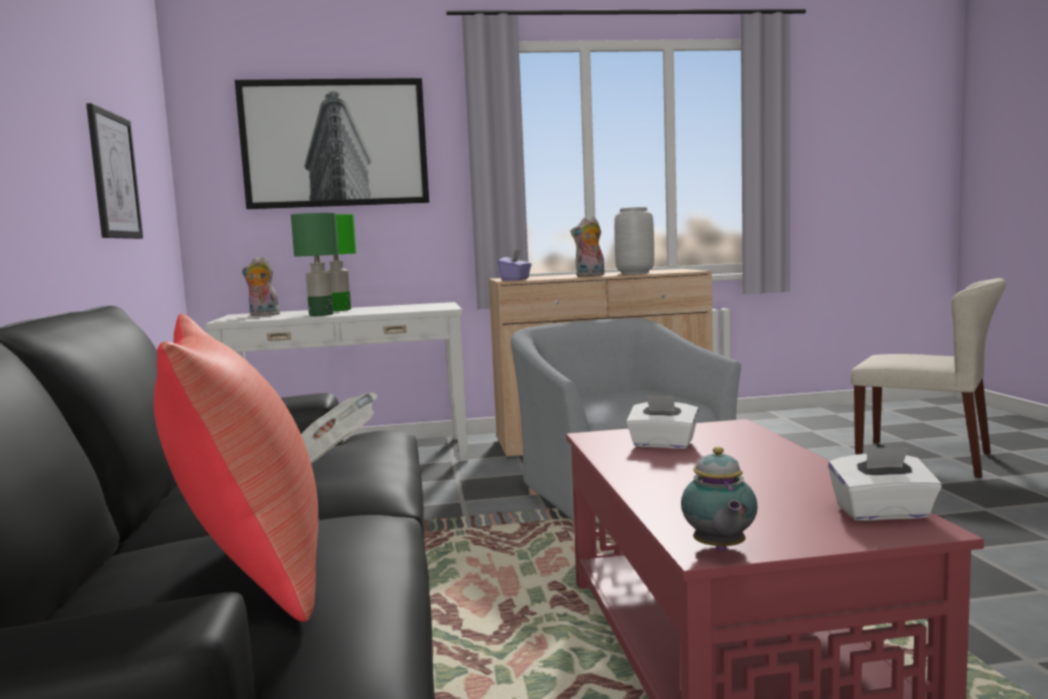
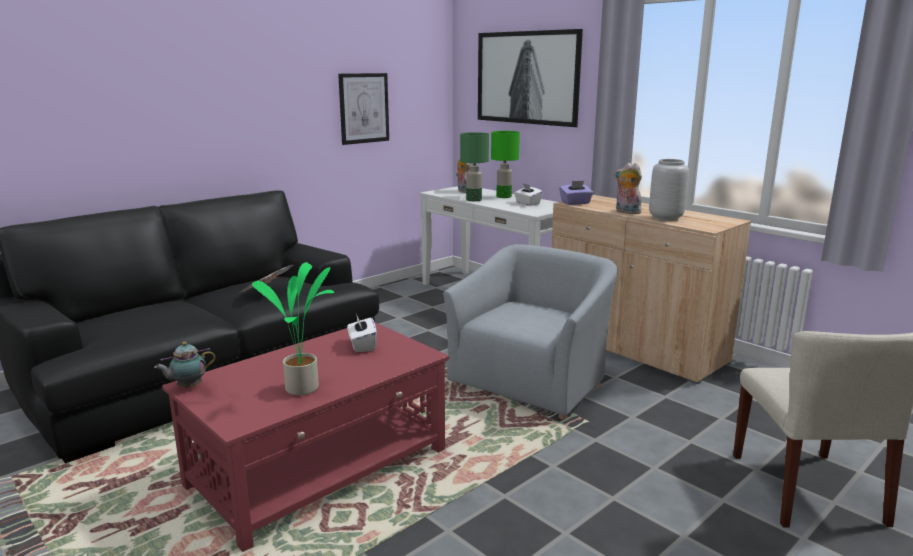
camera: 55 degrees right, 10 degrees up
(250, 567) = (140, 320): red pillow -> none
(798, 481) = (304, 388): none -> potted plant
(883, 513) = (256, 414): white tissue box -> white tissue box (527, 203)

